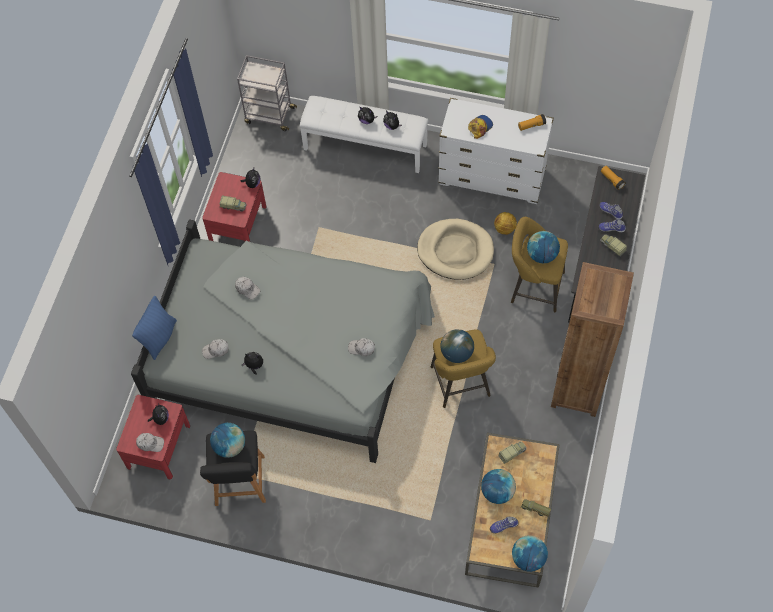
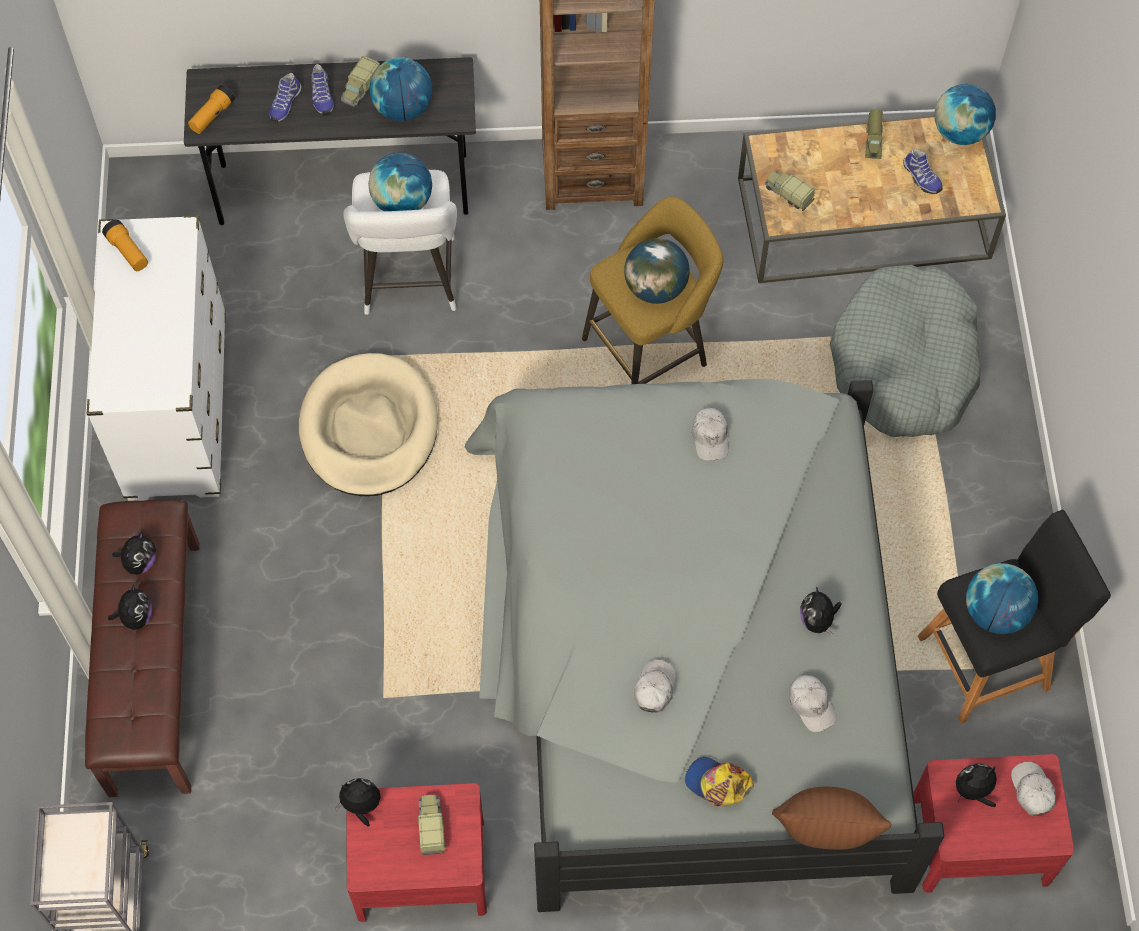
camera: 110 degrees left, 0 degrees up
(159, 337) = (825, 831): blue pillow -> brown pillow
(365, 146) = (153, 666): white bench -> brown bench
(413, 504) = (904, 364): none -> grey dog bed
(480, 127) = (153, 340): cap -> cap (717, 783)
(497, 492) = (866, 199): globe -> globe (403, 108)
(504, 228) = (294, 358): football -> none
(533, 286) = (409, 282): yellow stool -> white stool

